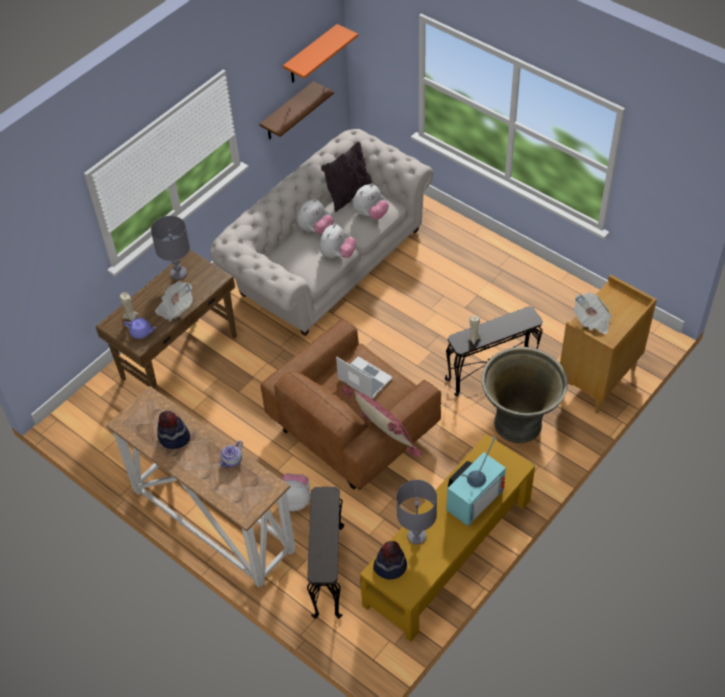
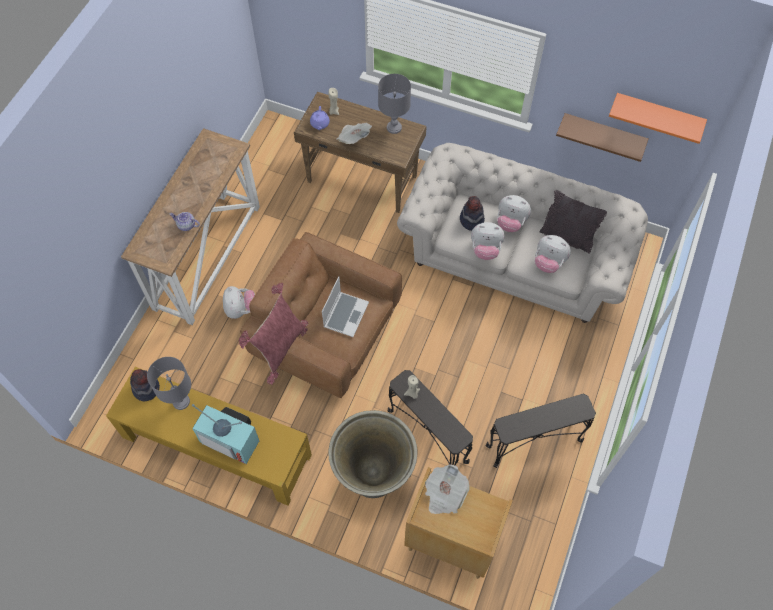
camera: 70 degrees right, 10 degrees up
(174, 438) = (200, 177): hat -> hat (471, 220)
(328, 571) = (177, 356): black side table -> black side table (534, 444)

